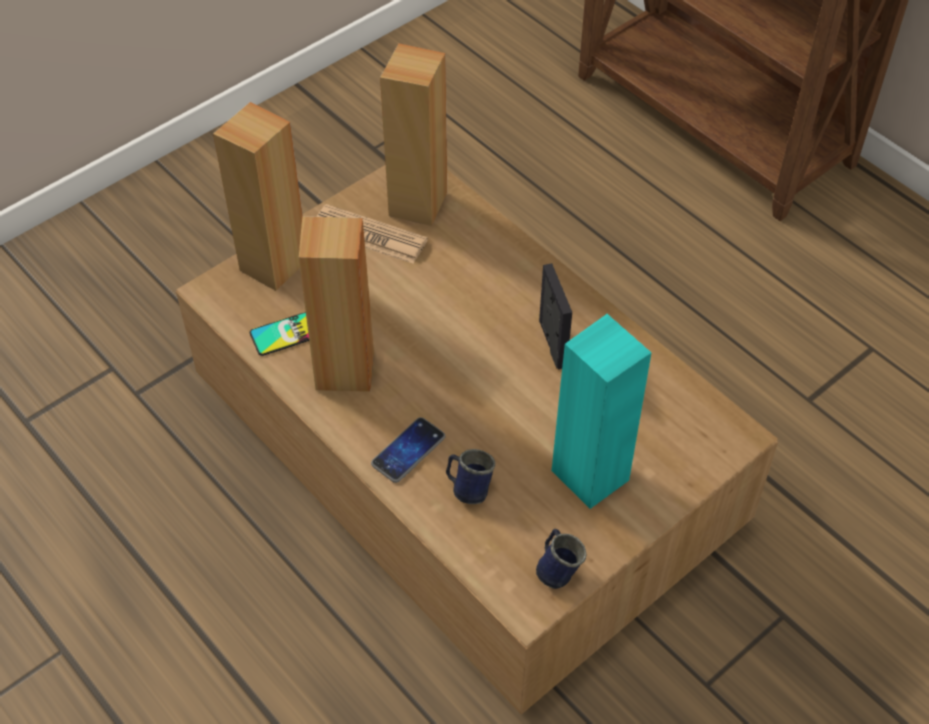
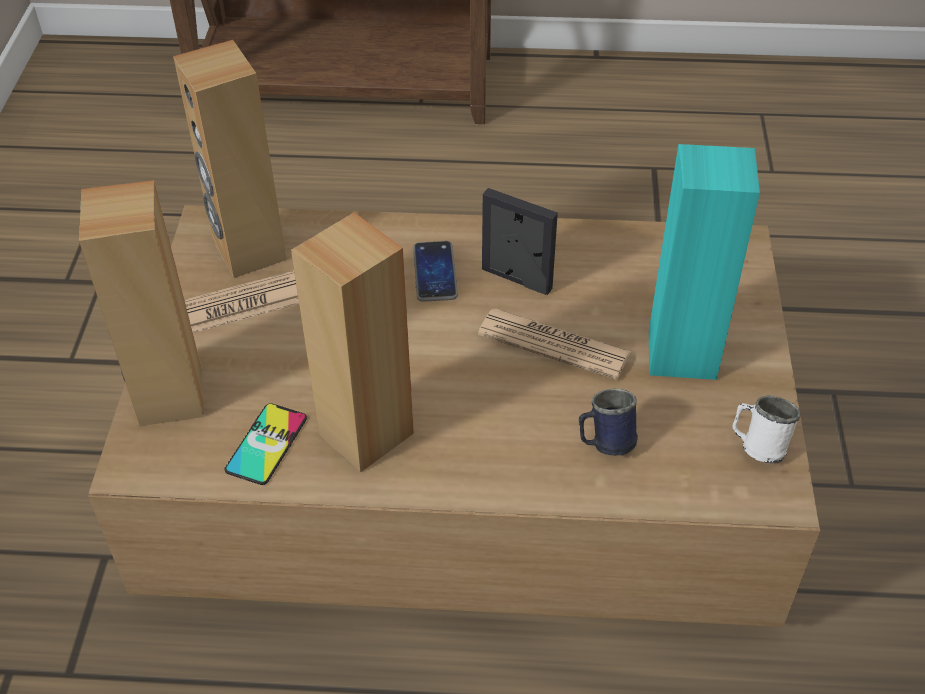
camera: 45 degrees left, 5 degrees down
(408, 450) = (514, 455): phone -> phone (435, 272)
(519, 404) = (554, 344): none -> newspaper
(557, 569) = (757, 446): blue mug -> white mug

